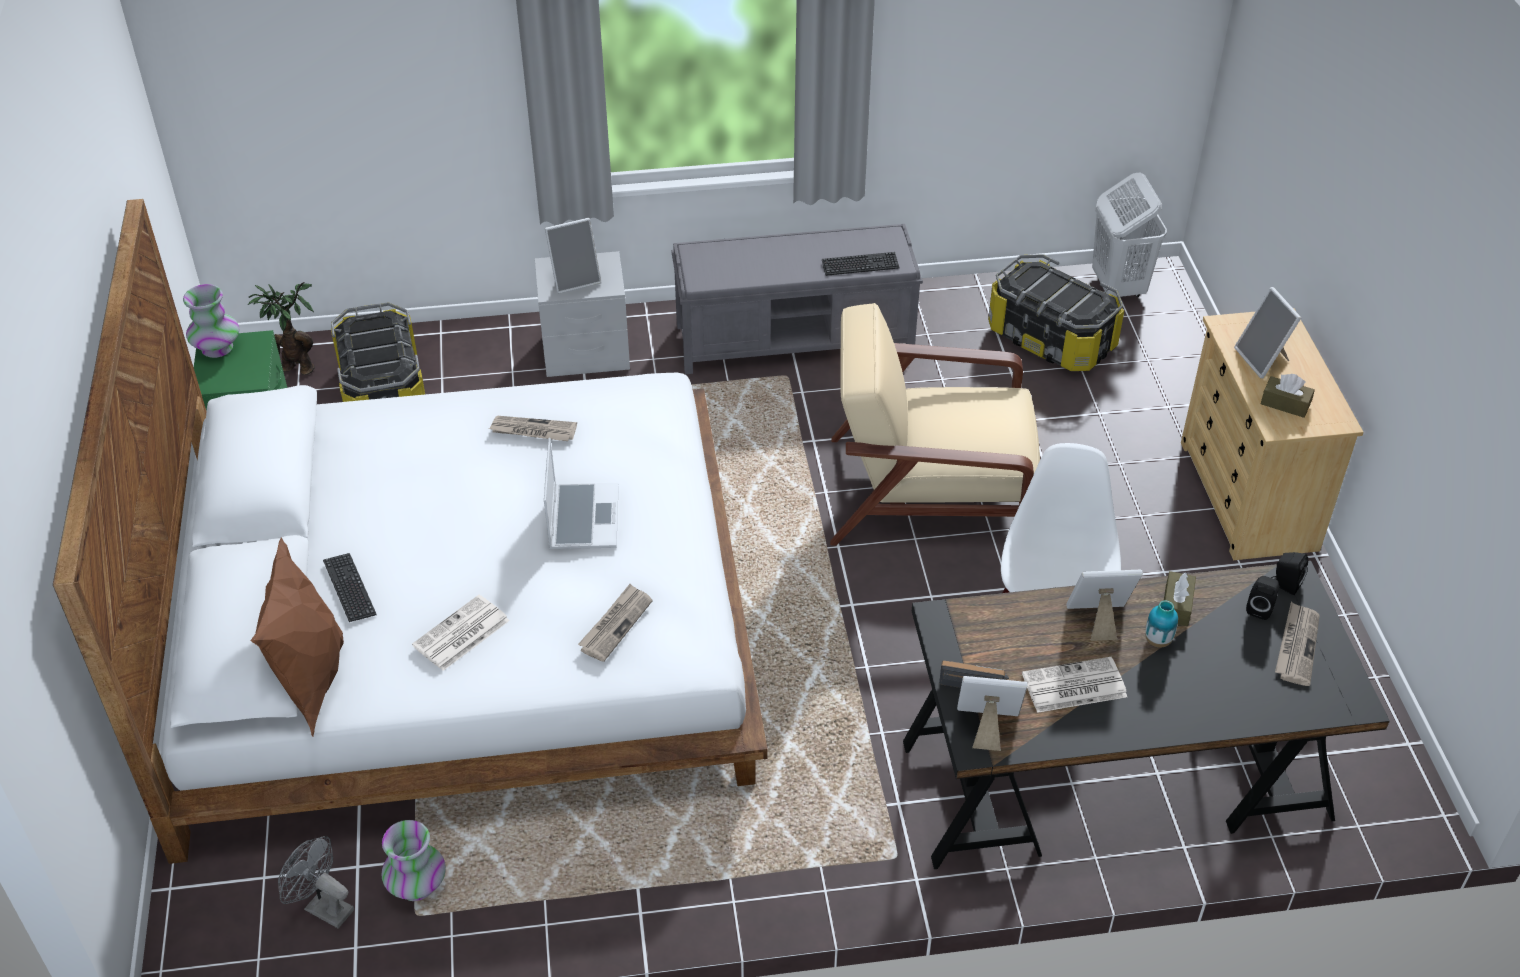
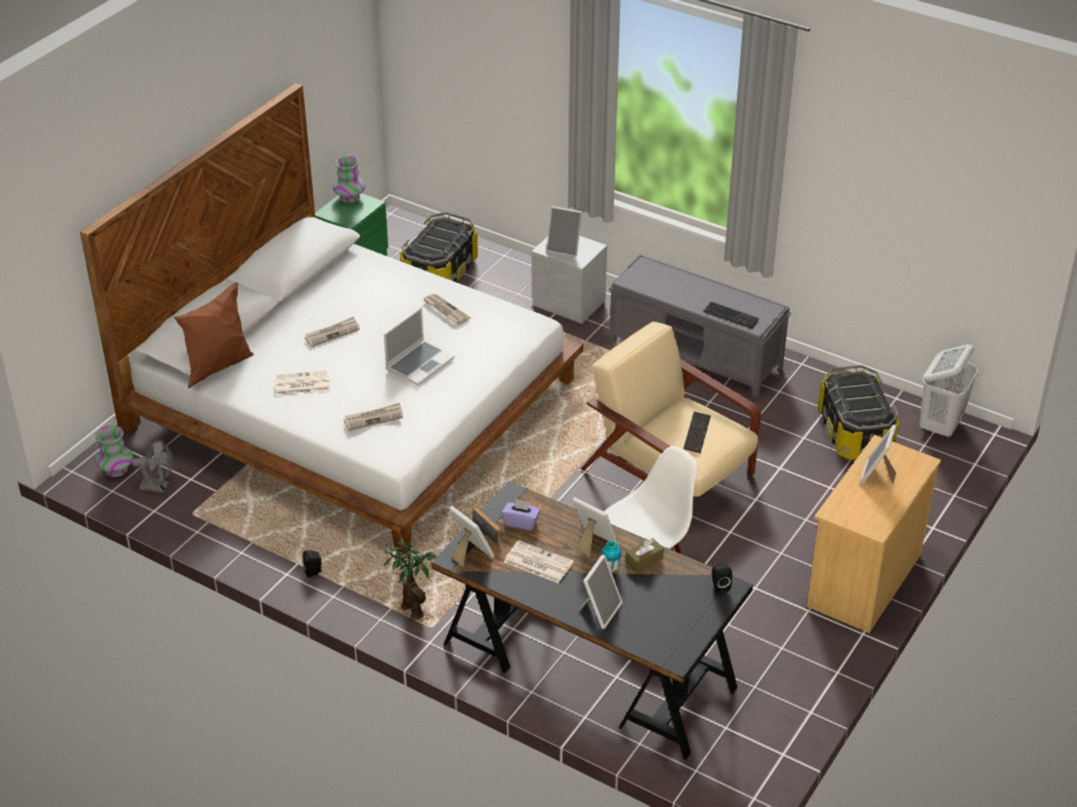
camera: 40 degrees right, 5 degrees down
(295, 366) = (412, 236): potted plant -> potted plant (412, 608)
(323, 907) = (158, 486): grey fan -> grey fan turned 120 degrees clockwise
(349, 588) = (278, 337): keyboard -> keyboard (697, 433)
(416, 885) = (205, 502): vase -> vase (116, 470)
(992, 647) = (521, 522): none -> purple tissue box
(1211, 700) = (599, 610): none -> picture frame
(1260, 608) = (688, 588): black speaker -> black speaker (314, 572)
(1285, 404) = (855, 504): brown tissue box -> none
(1296, 646) = (683, 615): newspaper -> newspaper (332, 333)

